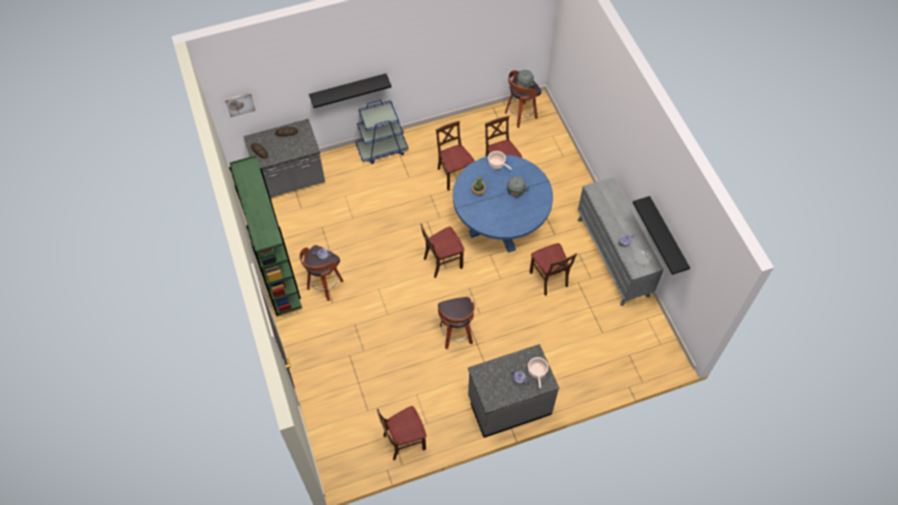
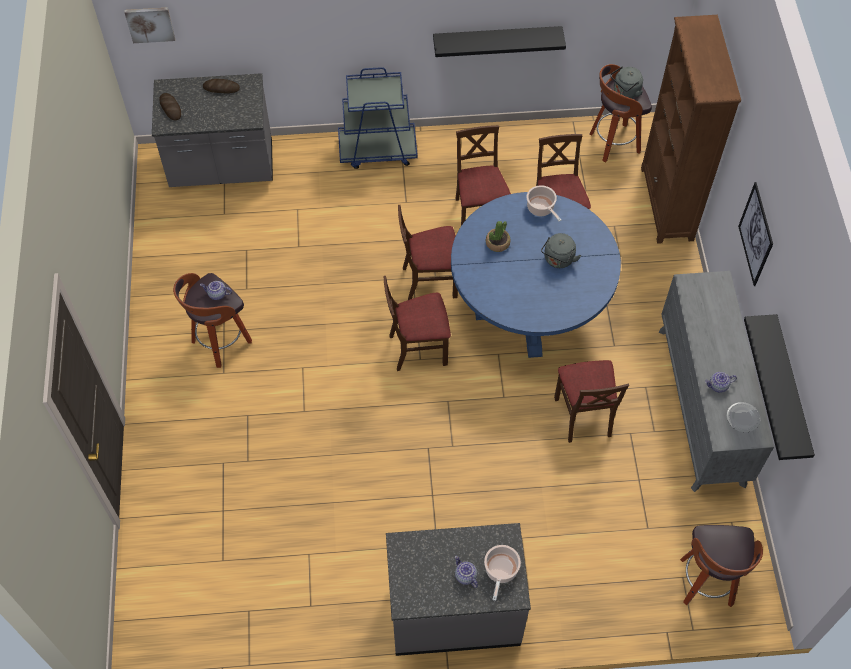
camera: 15 degrees right, 0 degrees up
(278, 274) = (156, 308): green bookcase -> none
(348, 89) = (332, 37): black shelf -> black shelf (497, 39)
(404, 441) = (264, 626): brown chair -> brown chair (429, 281)
(456, 335) = (403, 473): stool -> stool (706, 584)
(561, 145) = (667, 204): none -> brown bookcase
(626, 154) = (755, 234): none -> picture

